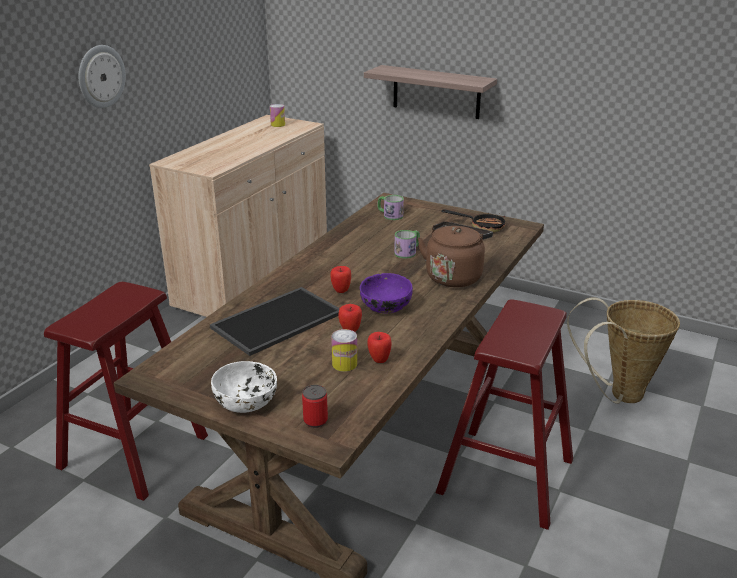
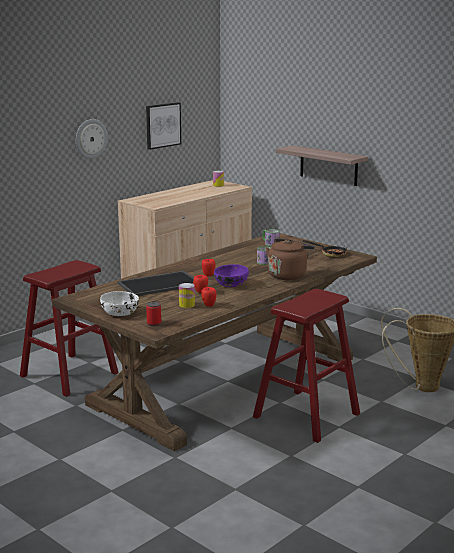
camera: 15 degrees right, 10 degrees down
(197, 45) = (162, 125): none -> picture

